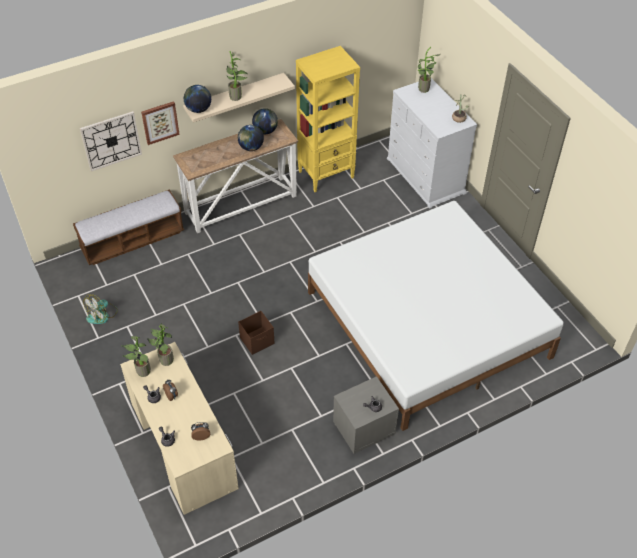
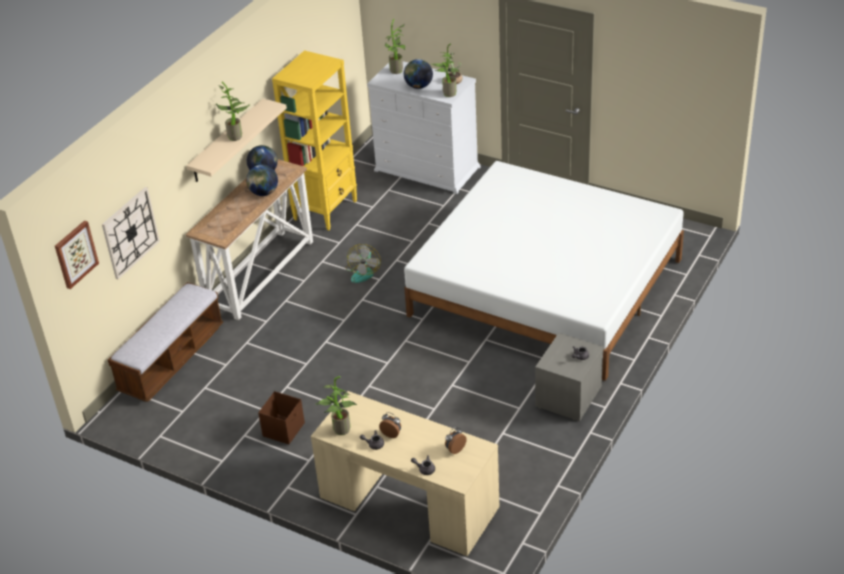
camera: 30 degrees left, 10 degrees down
(102, 315) = (206, 439): fan -> fan (363, 272)
(160, 122) = (169, 194): picture -> picture (75, 254)
(164, 360) = (353, 410): potted plant -> potted plant (447, 94)
(198, 109) = (207, 162): globe -> globe (418, 86)
(257, 341) = (396, 379): brown storage box -> brown storage box (284, 429)

